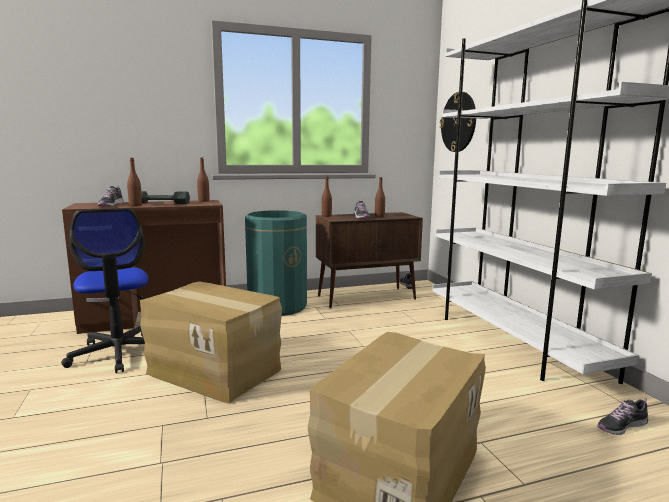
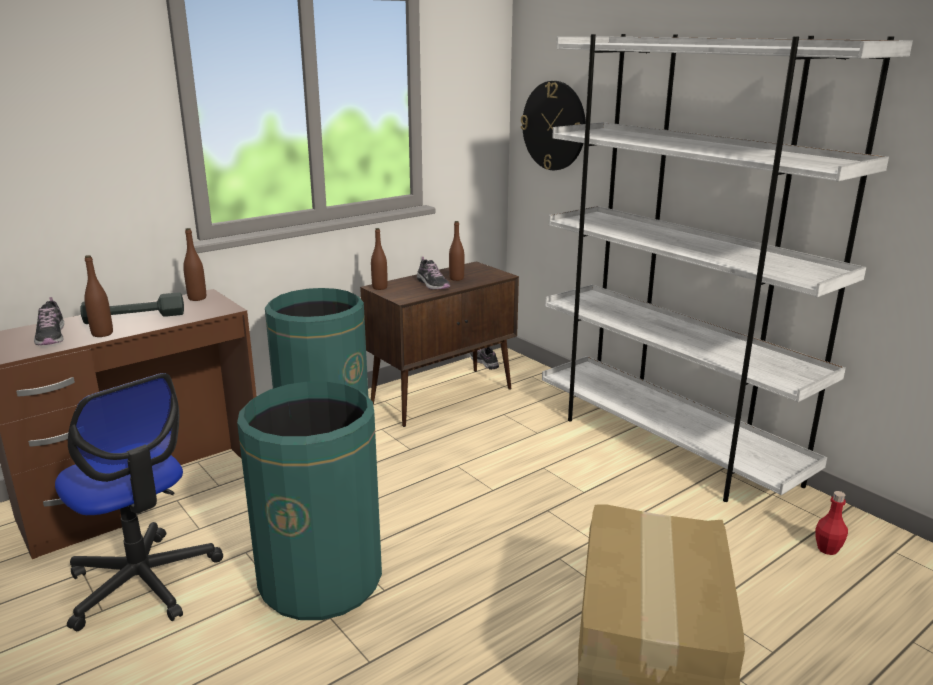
camera: 20 degrees left, 10 degrees up
(215, 371) = (321, 580): cardboard box -> green trash can
(621, 426) = (827, 549): shoe -> red bottle

